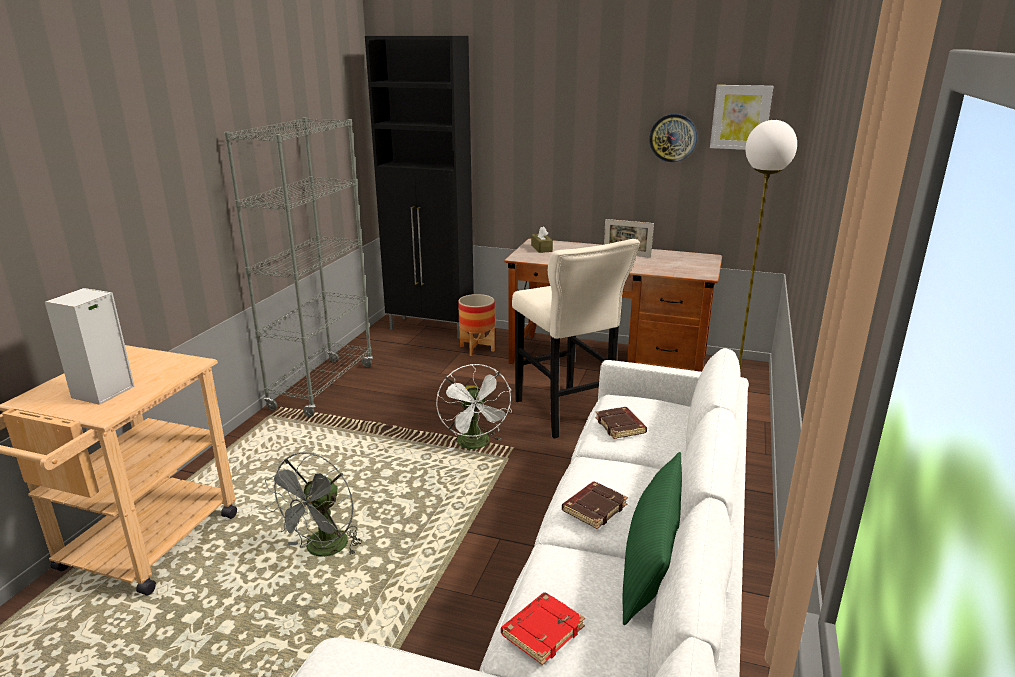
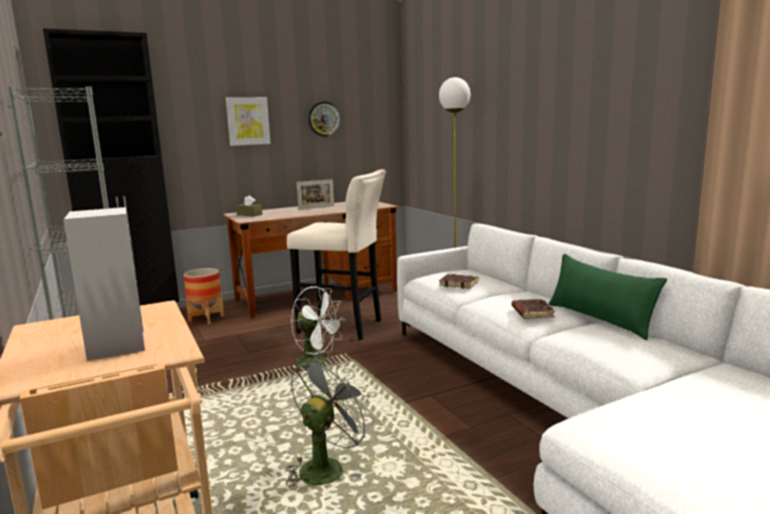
camera: 45 degrees left, 10 degrees down
(322, 550) = (327, 466): grey fan -> grey fan turned 120 degrees counterclockwise
(542, 630) = (633, 356): red book -> none
(740, 117) = (364, 102): picture -> picture (248, 121)

